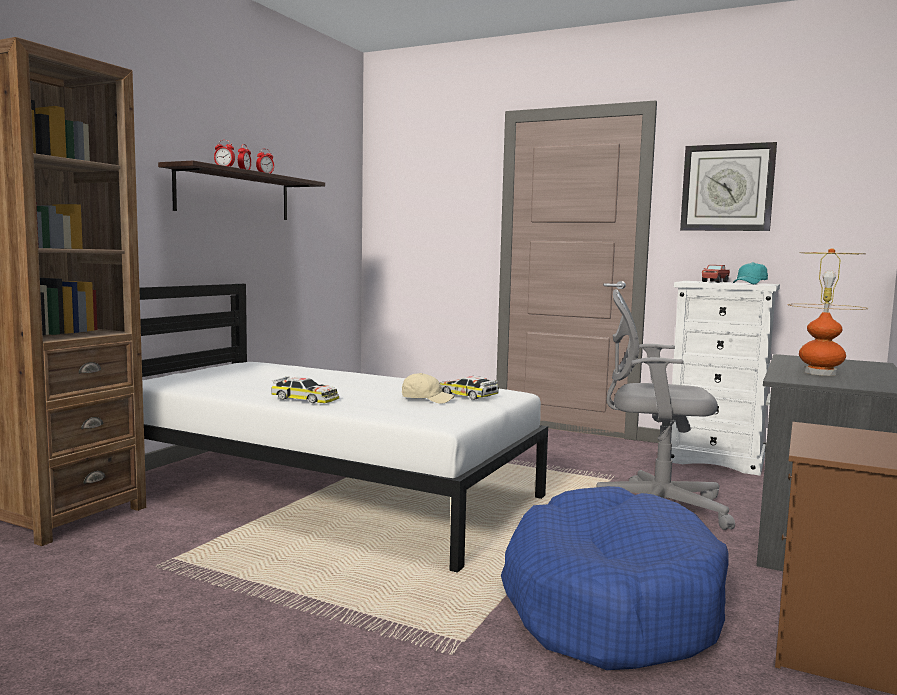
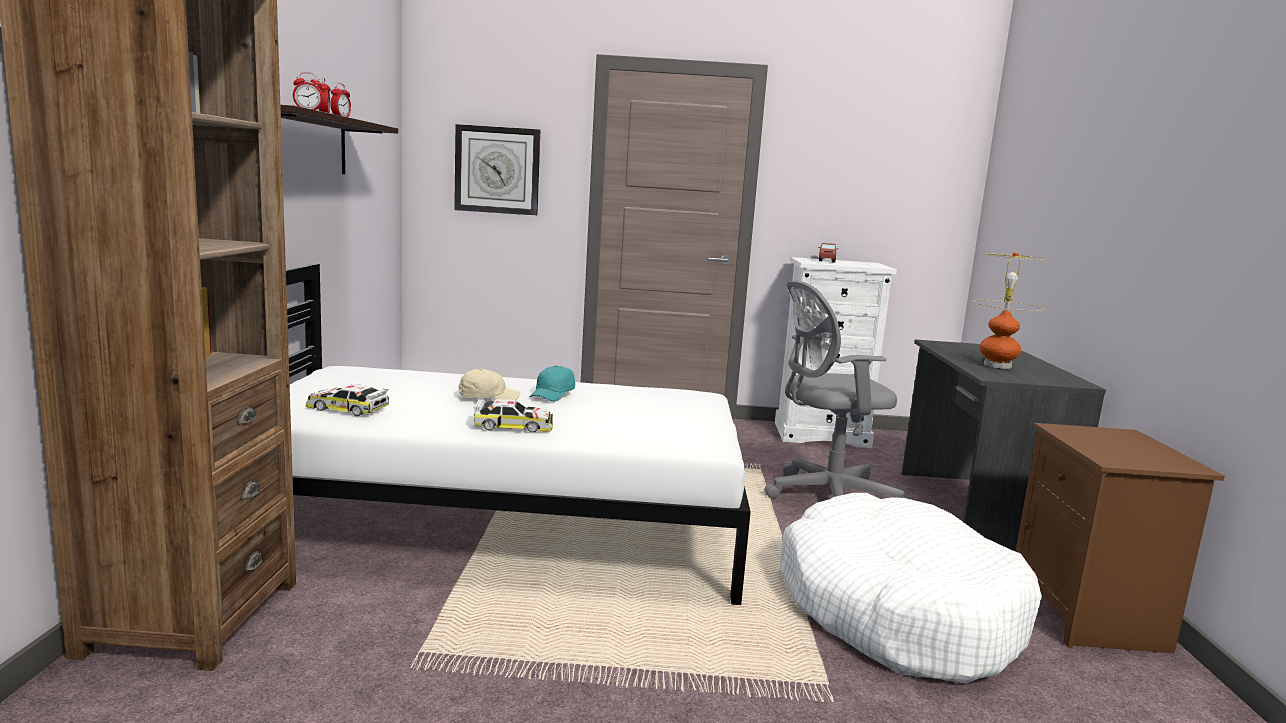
camera: 25 degrees left, 5 degrees up
(427, 399) = (640, 413): beige cap -> beige cap (488, 398)
(466, 395) = (670, 403): toy car -> toy car (347, 409)
(609, 603) = (896, 611): blue dog bed -> white dog bed
(727, 188) = (834, 164): wall clock -> wall clock (497, 170)
(750, 283) = (863, 264): turquoise cap -> turquoise cap (553, 395)

